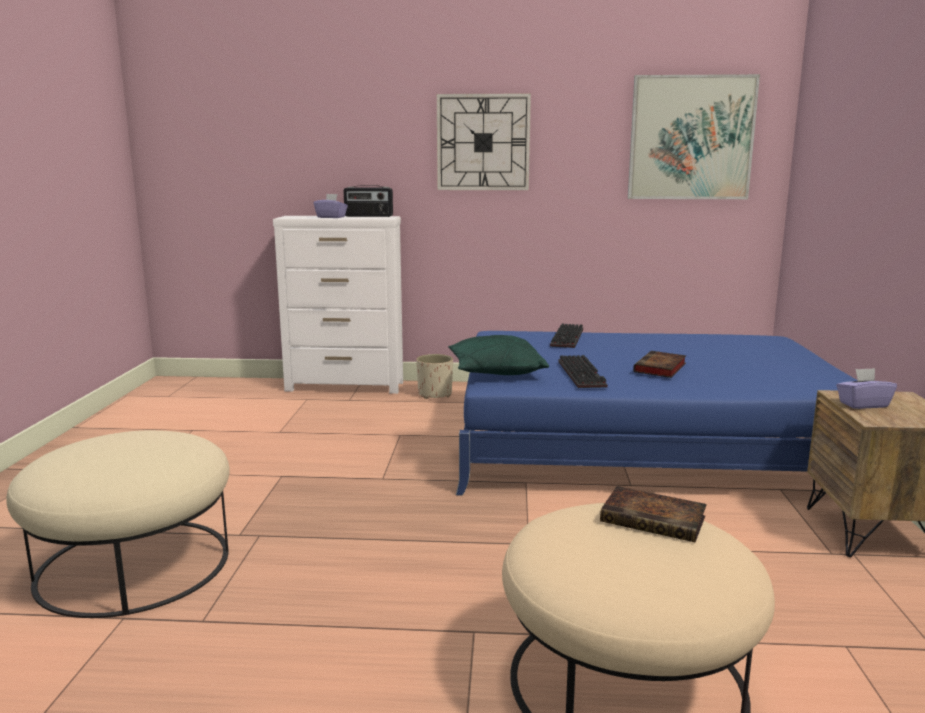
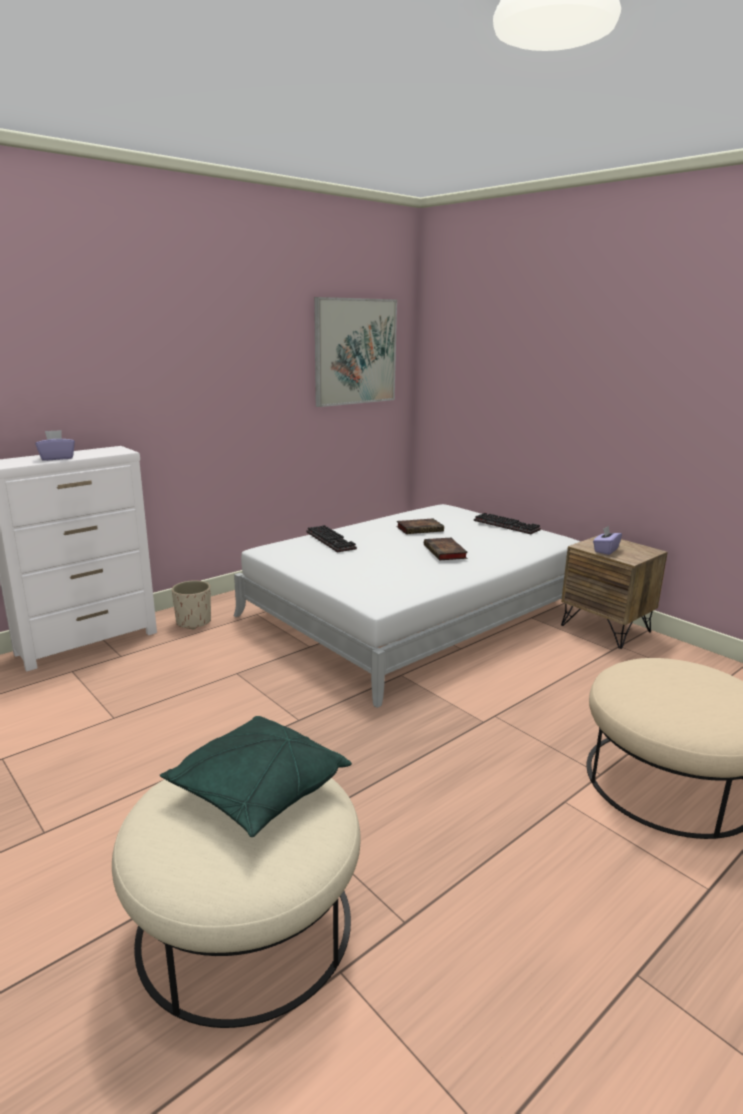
camera: 45 degrees left, 5 degrees up
(368, 216) = (91, 450): radio -> none
(483, 142) = (195, 361): wall clock -> none
(495, 372) = (353, 589): green pillow -> green pillow (257, 791)
(583, 374) = (413, 572): keyboard -> keyboard (508, 525)
(643, 443) = (414, 612): blue bed -> white bed
(656, 520) = (661, 669): book -> book (420, 529)

